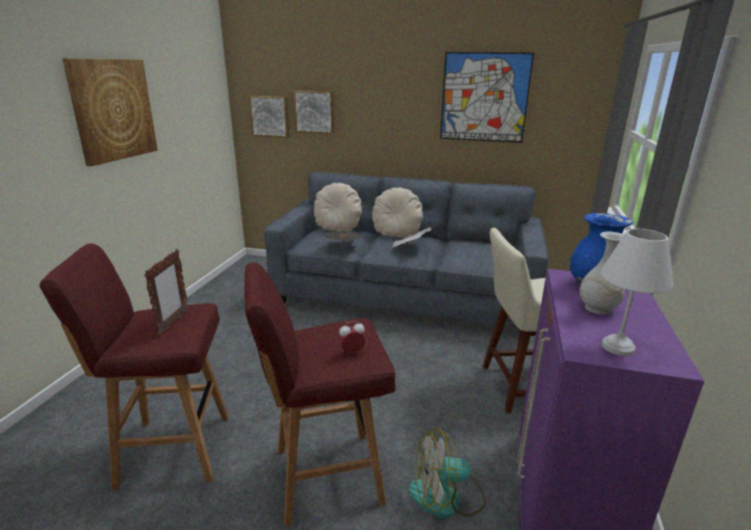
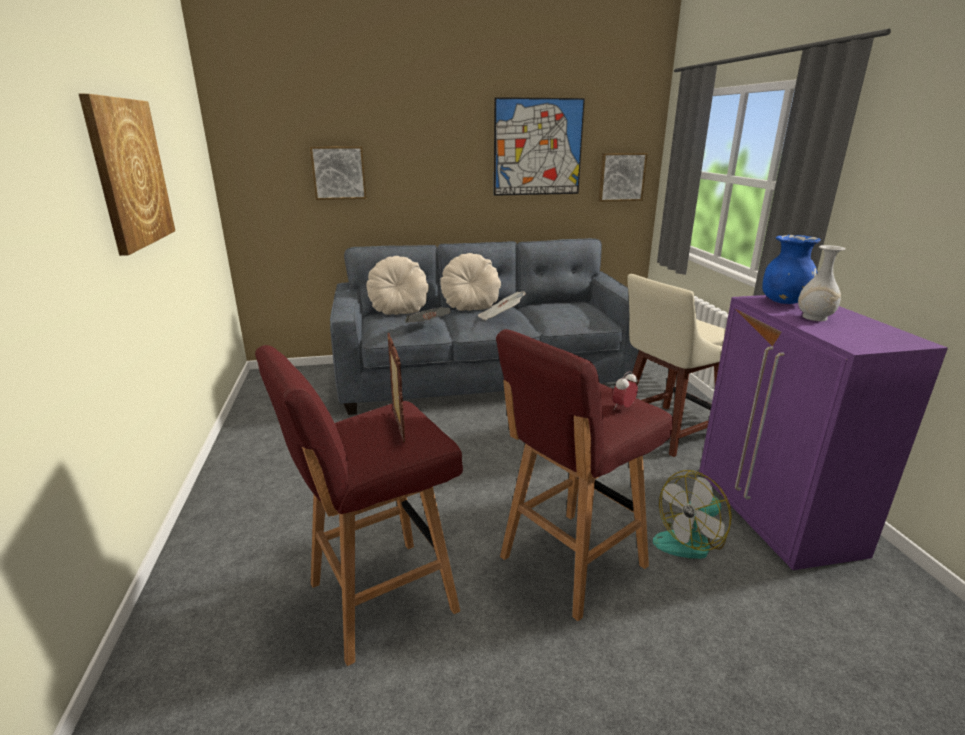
camera: 25 degrees left, 0 degrees up
(270, 116) = (275, 181): picture -> picture (621, 177)
(619, 347) = (871, 339): white table lamp -> none

